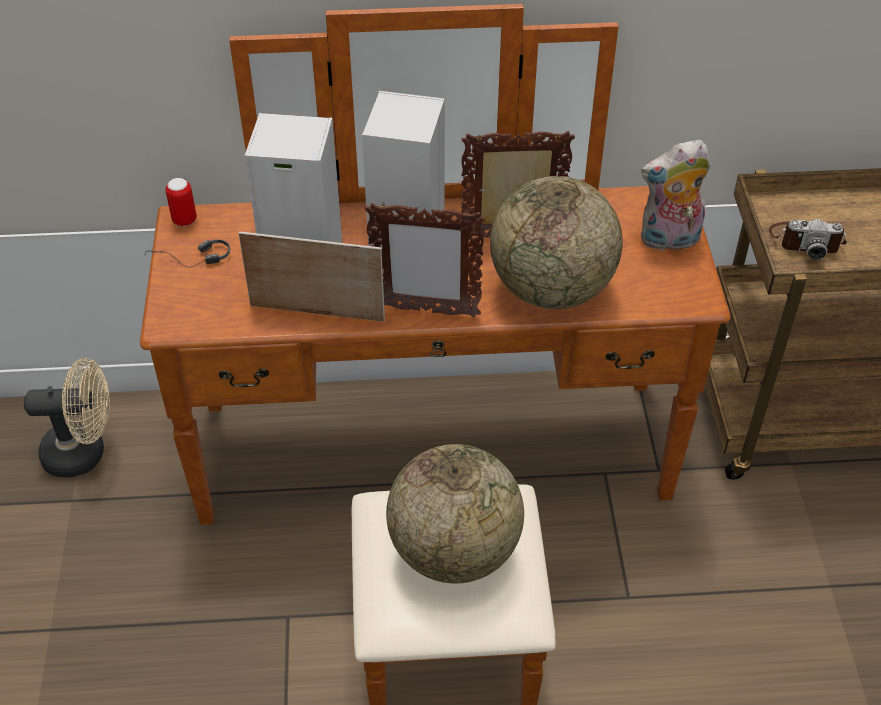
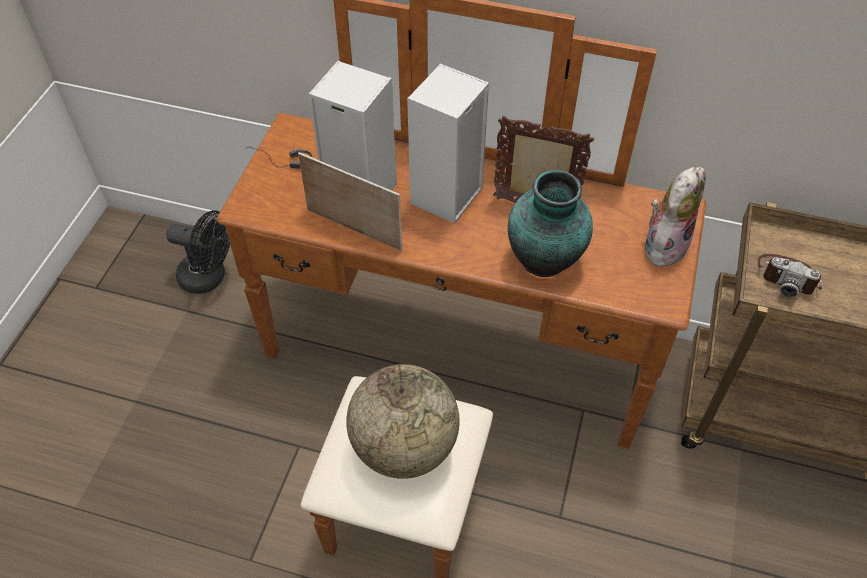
camera: 20 degrees right, 5 degrees up
(84, 453) = (209, 278): beige fan -> black fan
(184, 220) = (291, 128): can -> none
(425, 310) = (437, 251): picture frame -> none
(551, 289) = (546, 260): globe -> vase
(669, 240) = (664, 245): plush toy -> plush toy turned 120 degrees clockwise

